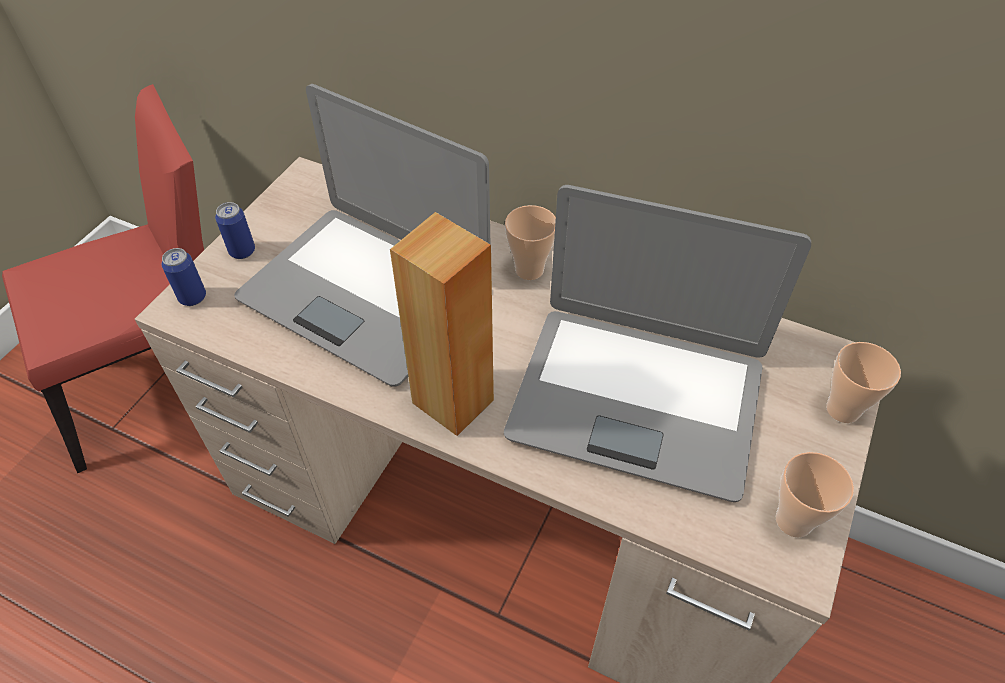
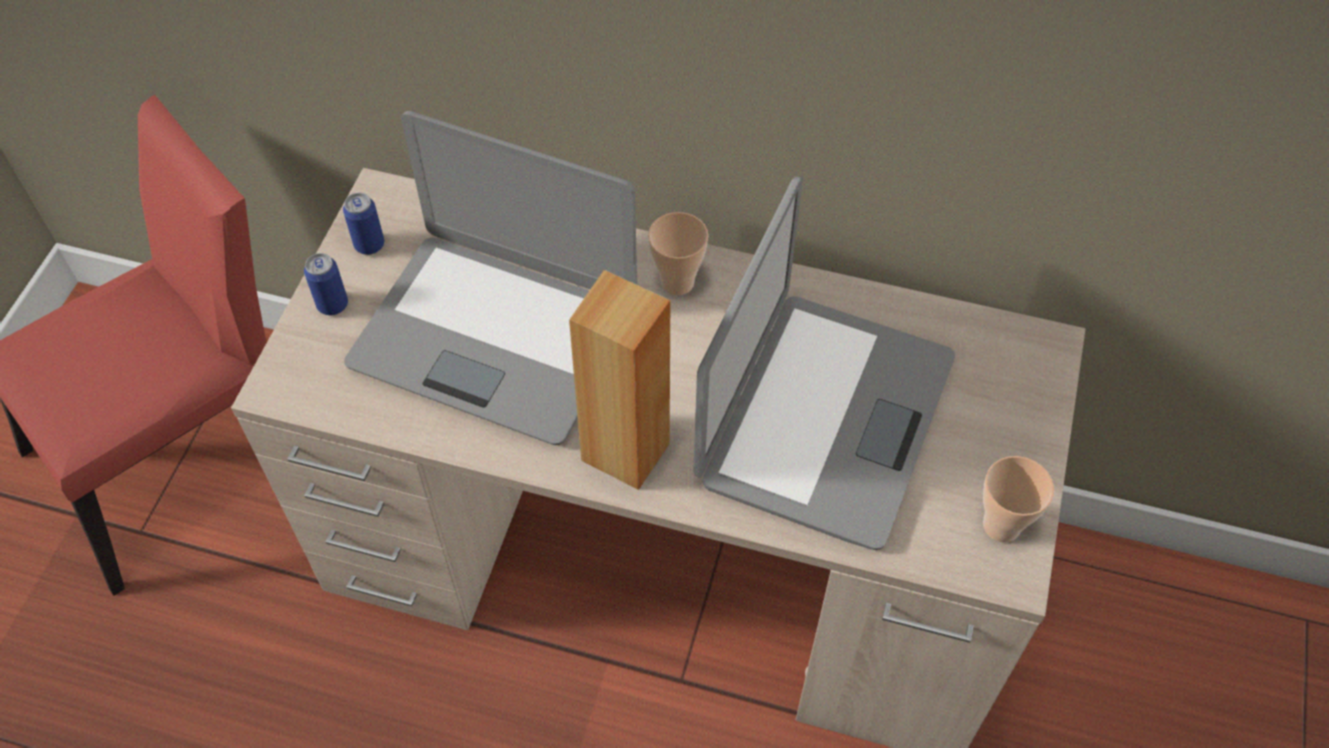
camera: 10 degrees left, 5 degrees up
(192, 297) = (292, 371): can -> can (369, 245)
(637, 398) = (823, 418): laptop -> laptop turned 75 degrees counterclockwise
(842, 409) = (1040, 399): cup -> none

